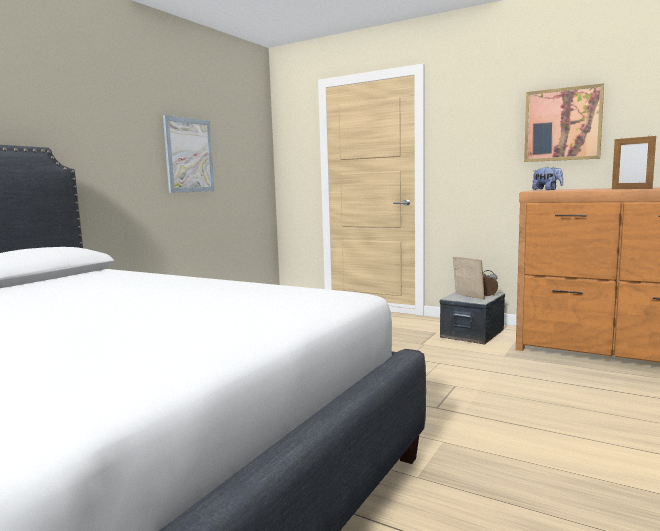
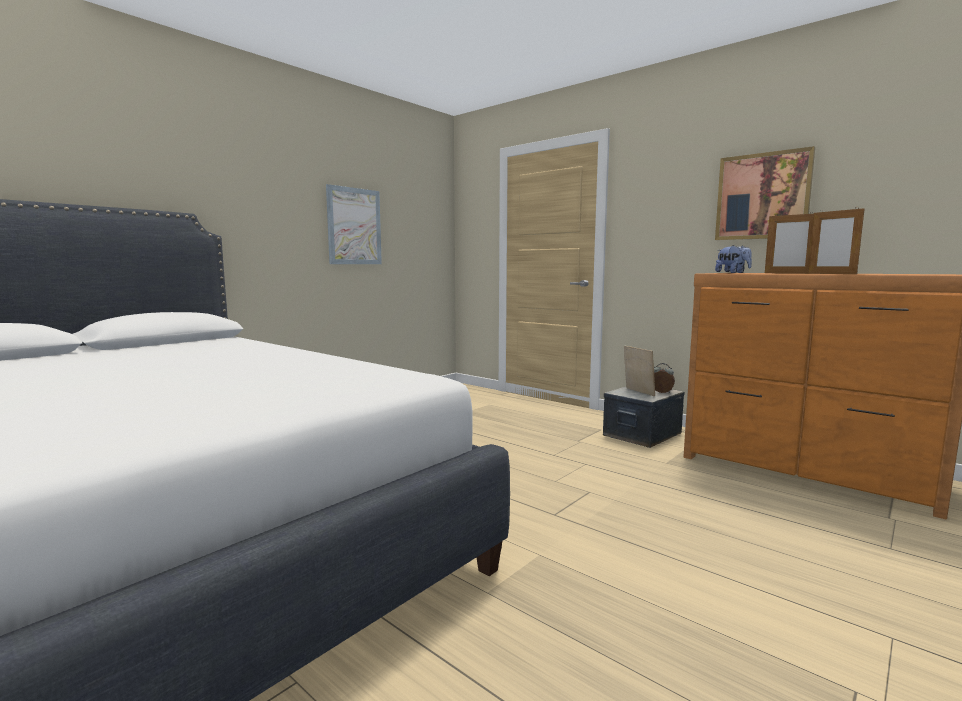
camera: 10 degrees right, 0 degrees up
(594, 189) = (788, 273): none -> picture frame

